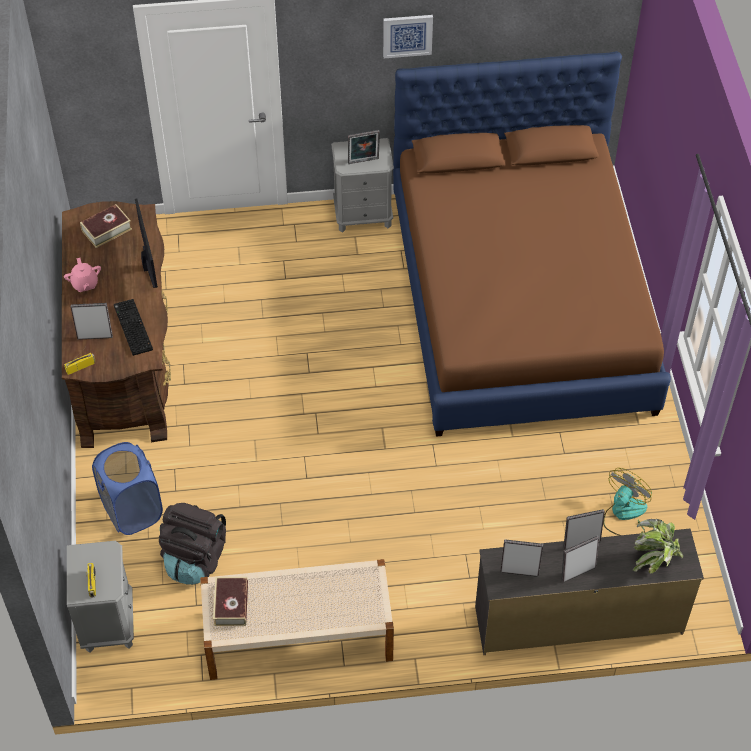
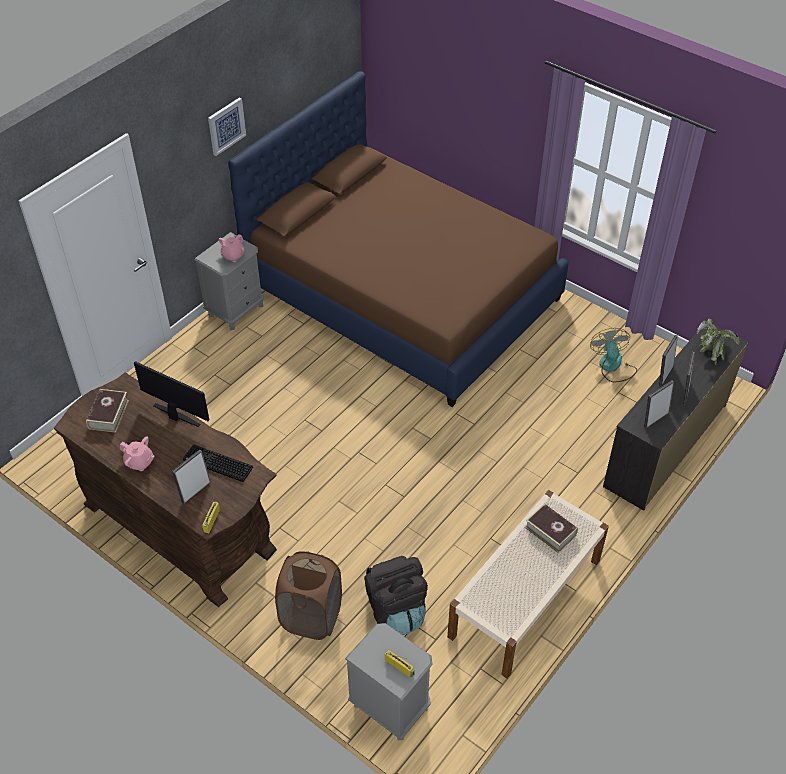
camera: 45 degrees left, 5 degrees down
(132, 510) = (311, 617): blue laundry basket -> brown laundry basket
(231, 604) = (493, 602): book -> book (550, 531)
(363, 162) = (233, 256): picture frame -> pink teapot

